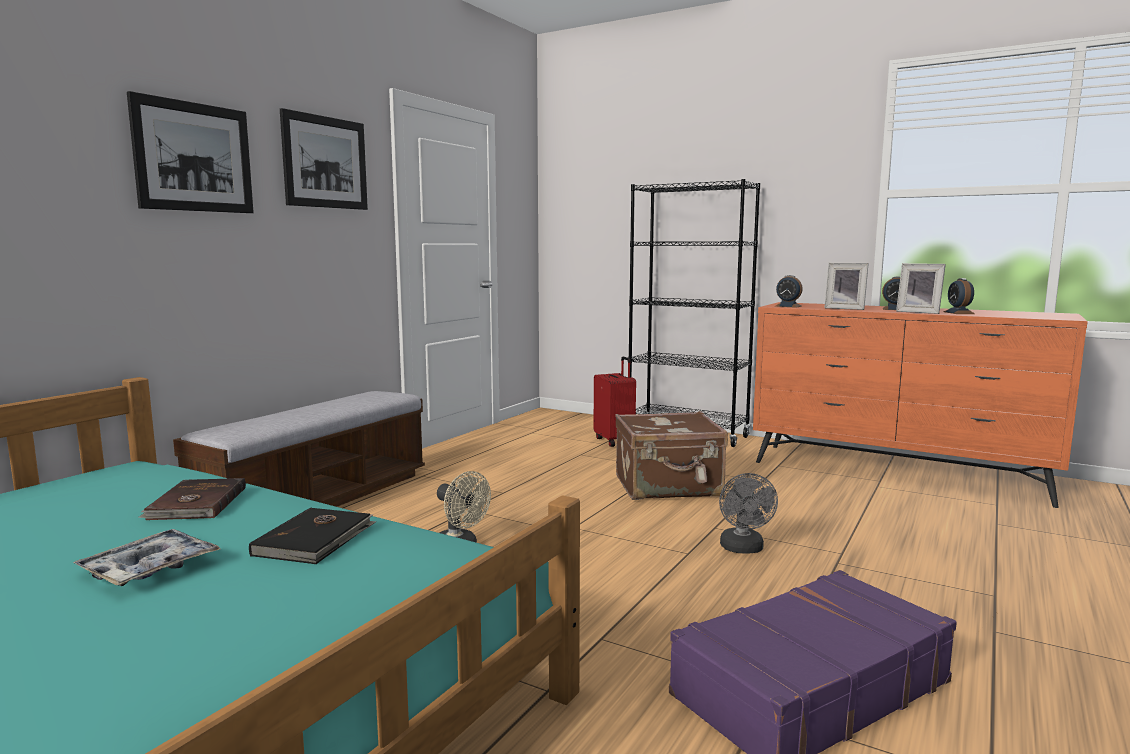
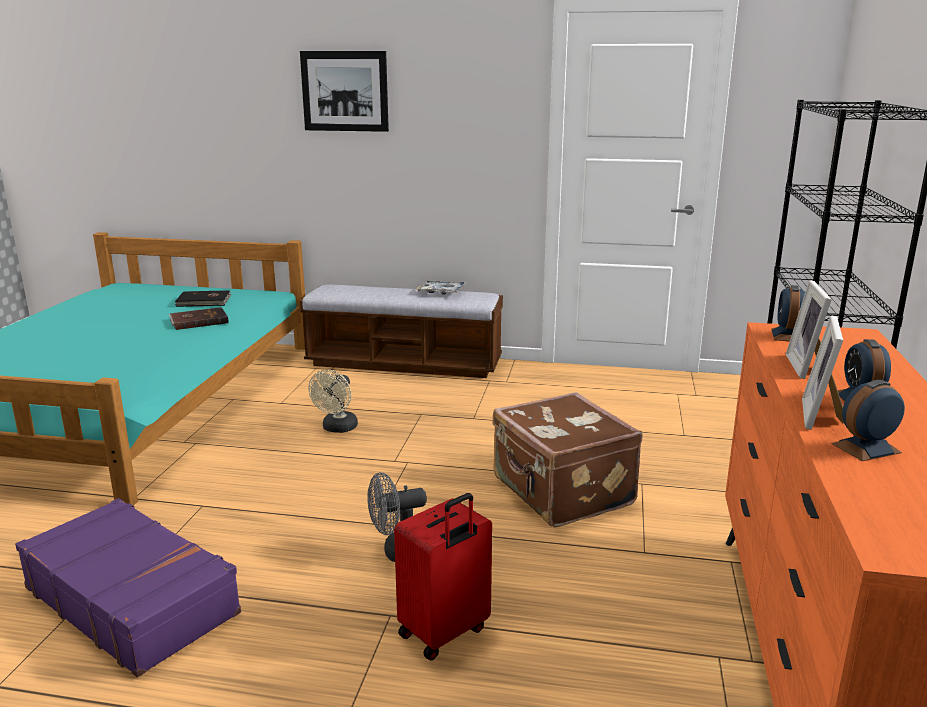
camera: 70 degrees right, 10 degrees up
(149, 568) = (104, 337): tray -> tray (441, 292)
(316, 539) = (141, 356): black book -> black book (204, 301)
(325, 162) = (463, 83): picture -> none
(615, 441) = (705, 440): red suitcase -> red suitcase (445, 633)

